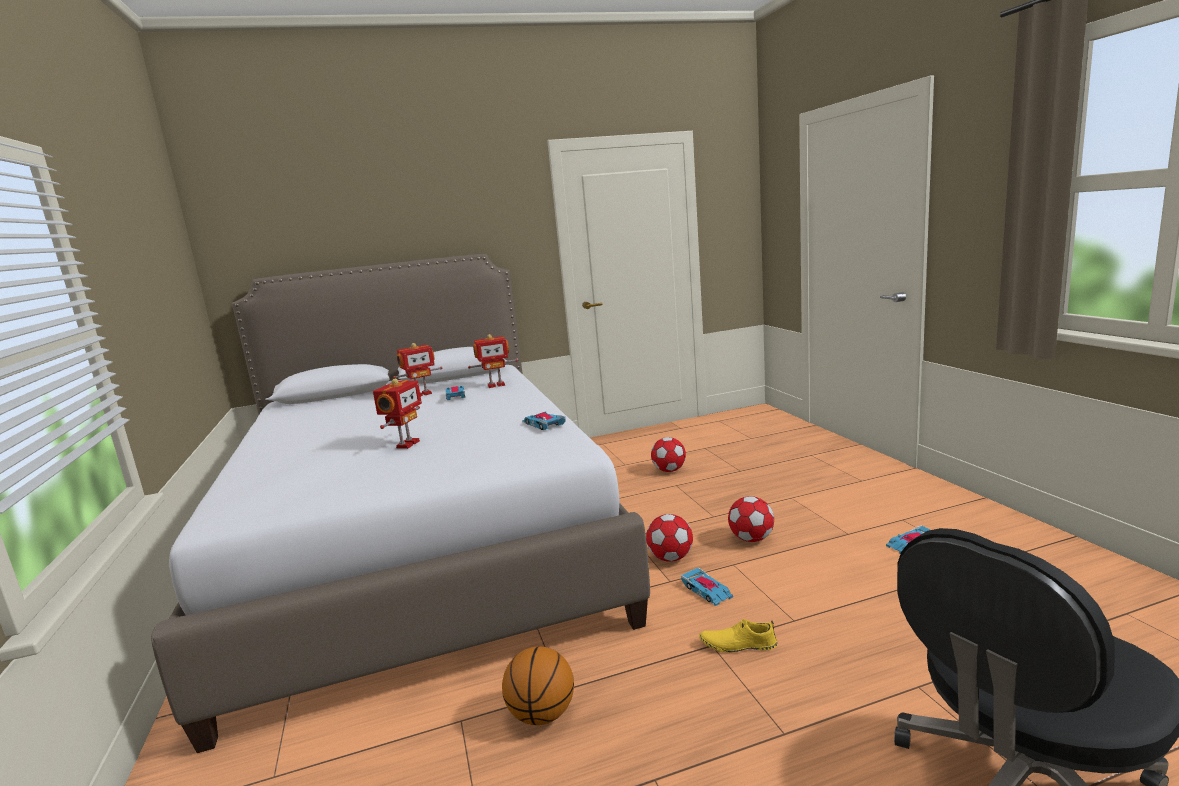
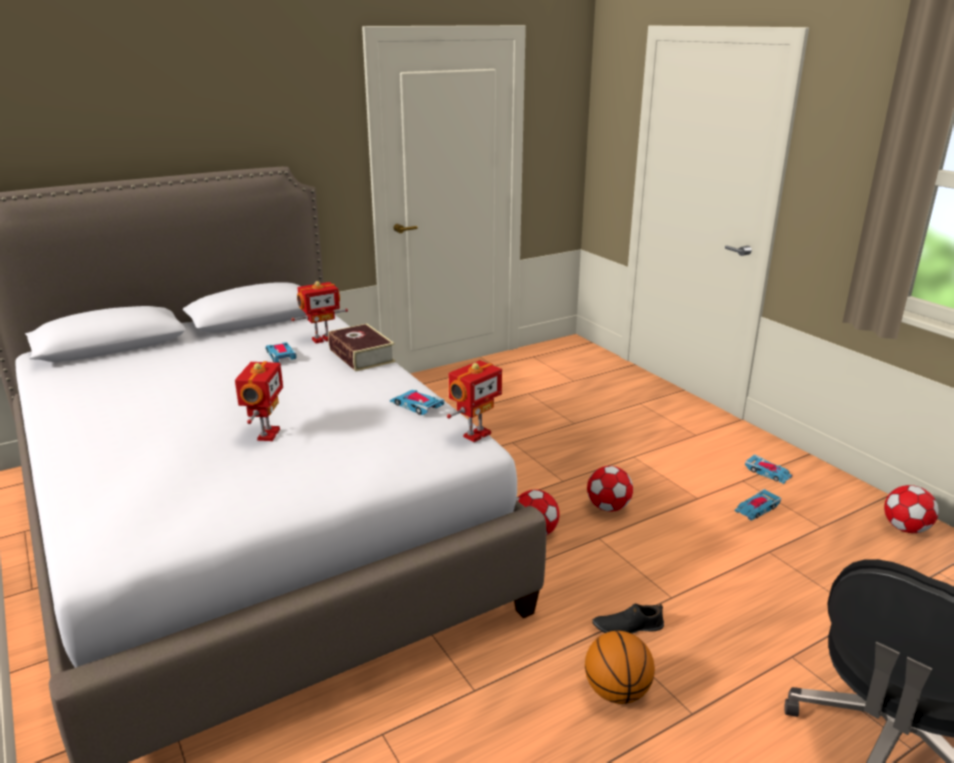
camera: 15 degrees left, 10 degrees up
(422, 394) = (234, 350): toy robot -> toy robot (475, 434)
(520, 394) = (361, 355): none -> book
(541, 715) = (463, 719): basketball -> basketball (616, 692)
(669, 470) = (499, 423): football -> football (905, 528)
(706, 591) = (581, 569): toy car -> toy car (768, 472)
(738, 644) = (627, 627): yellow shoe -> black shoe

